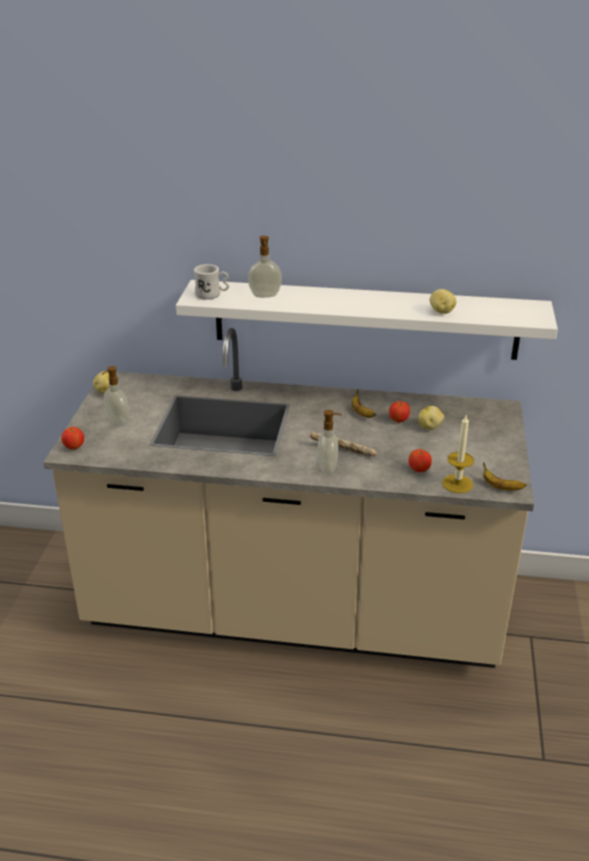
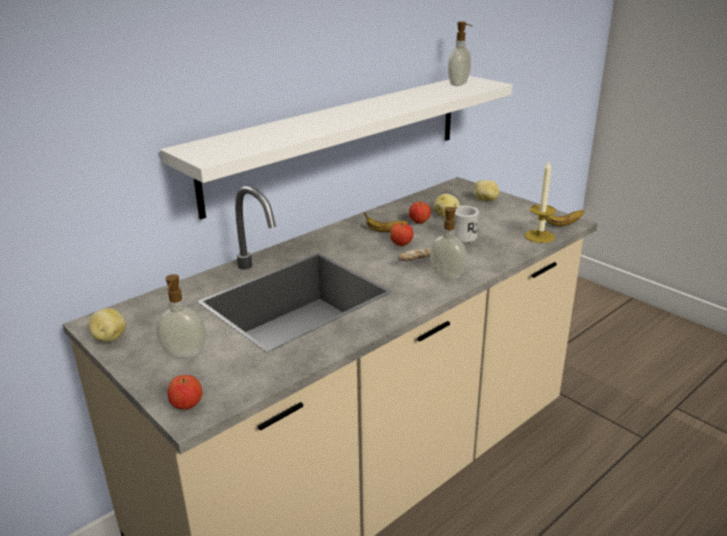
camera: 50 degrees left, 5 degrees down
(212, 295) = (219, 149): white mug -> white mug (466, 236)
(265, 296) = (271, 134): soap dispenser -> soap dispenser (459, 84)
(419, 470) = (502, 242): apple -> apple (401, 244)
(441, 311) = (427, 98): potato -> potato (485, 200)

